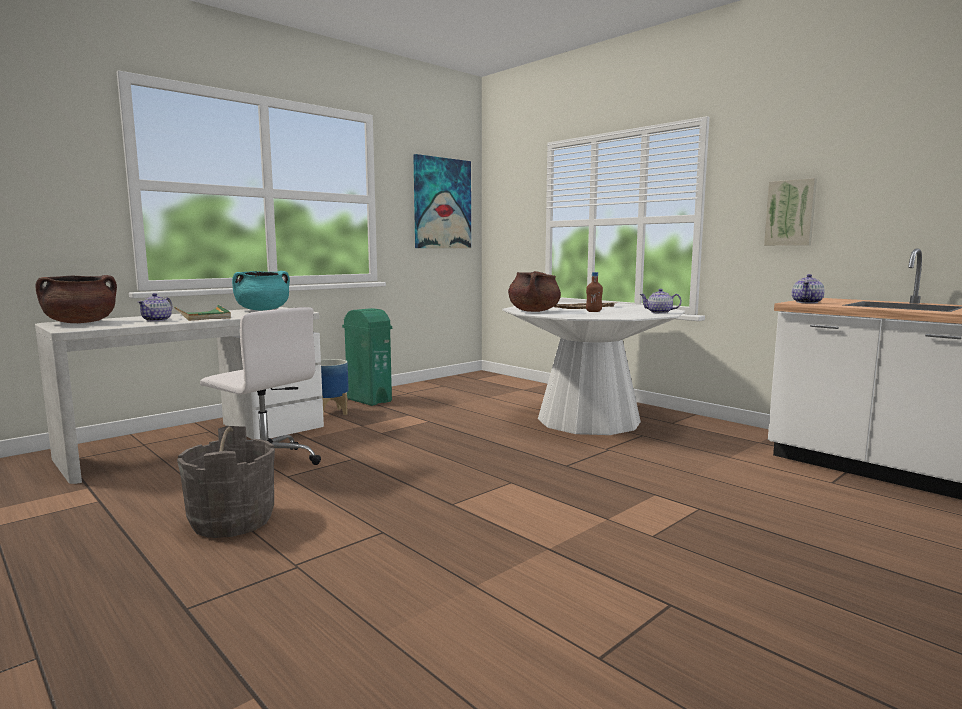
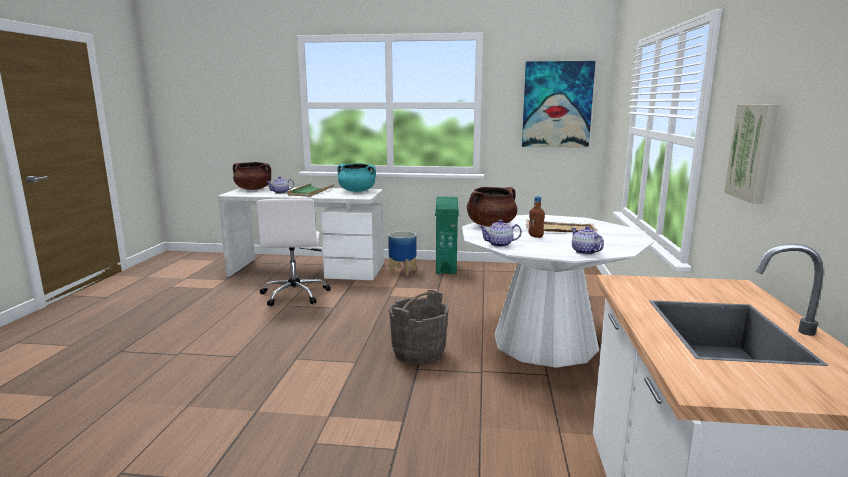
camera: 50 degrees right, 5 degrees up
(231, 521) = (216, 319): grey bucket -> grey bucket (418, 353)
(807, 302) = (641, 284): teapot -> teapot (500, 244)

